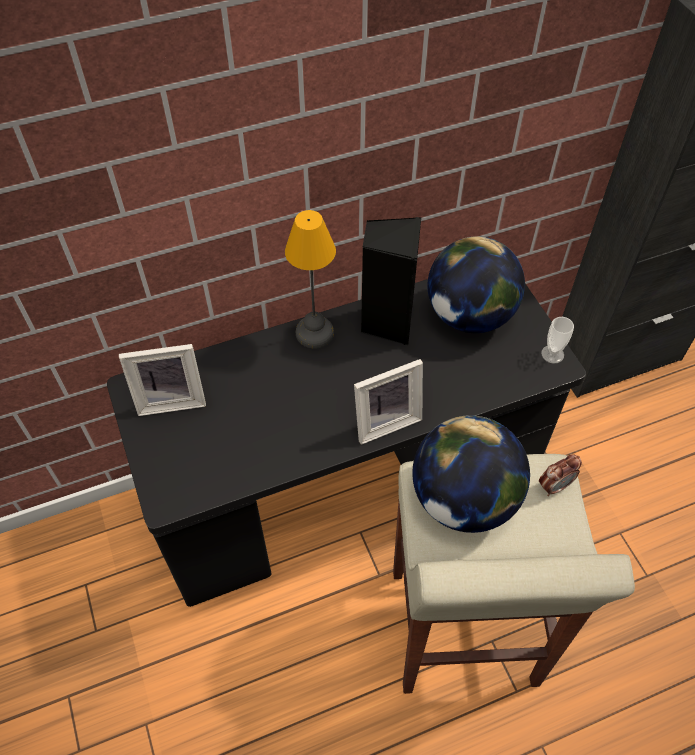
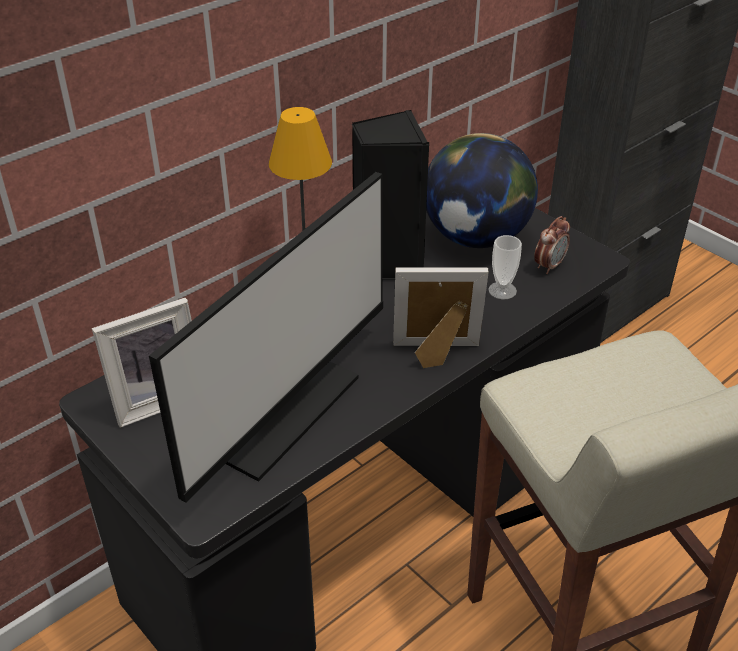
camera: 20 degrees left, 15 degrees down
(247, 432) = (275, 409): none -> monitor
(385, 420) = (436, 354): picture frame -> picture frame turned 135 degrees counterclockwise
(463, 499) = (577, 398): globe -> none
(552, 354) = (584, 251): cup -> cup (502, 290)
(554, 486) = (667, 359): alarm clock -> alarm clock (549, 266)

